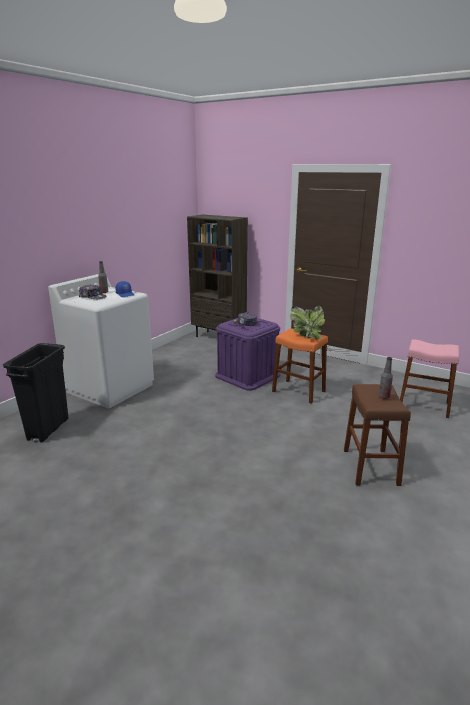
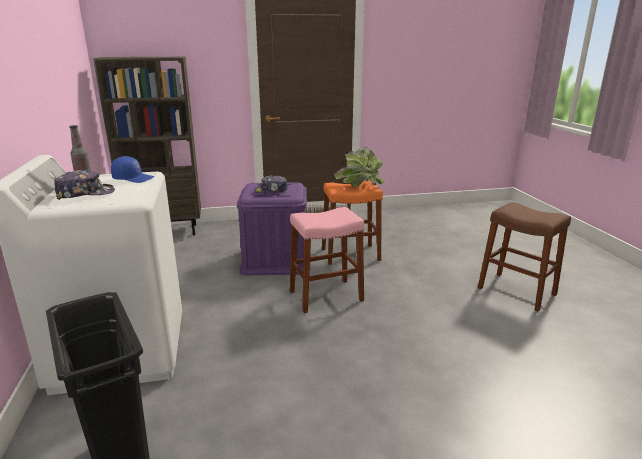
camera: 45 degrees left, 0 degrees up
(384, 397) = (534, 212): bottle -> none
(423, 405) = (453, 227): pink stool -> pink stool (326, 296)

